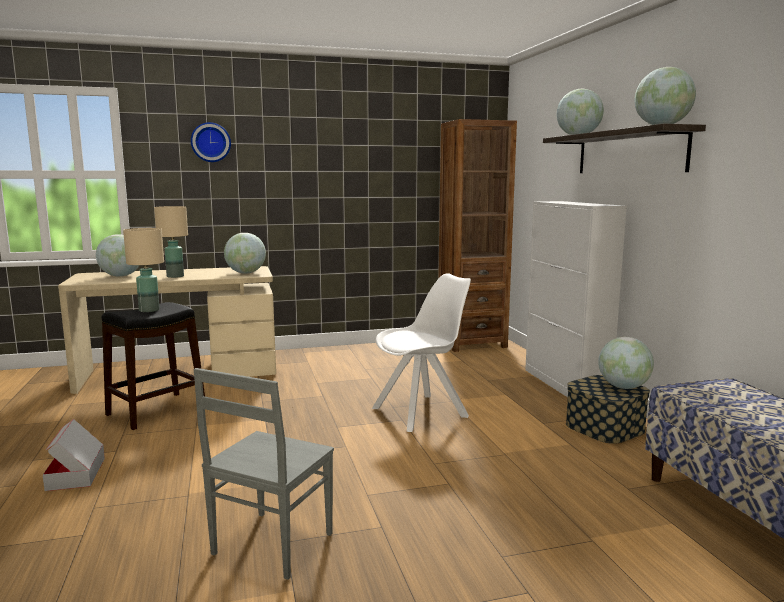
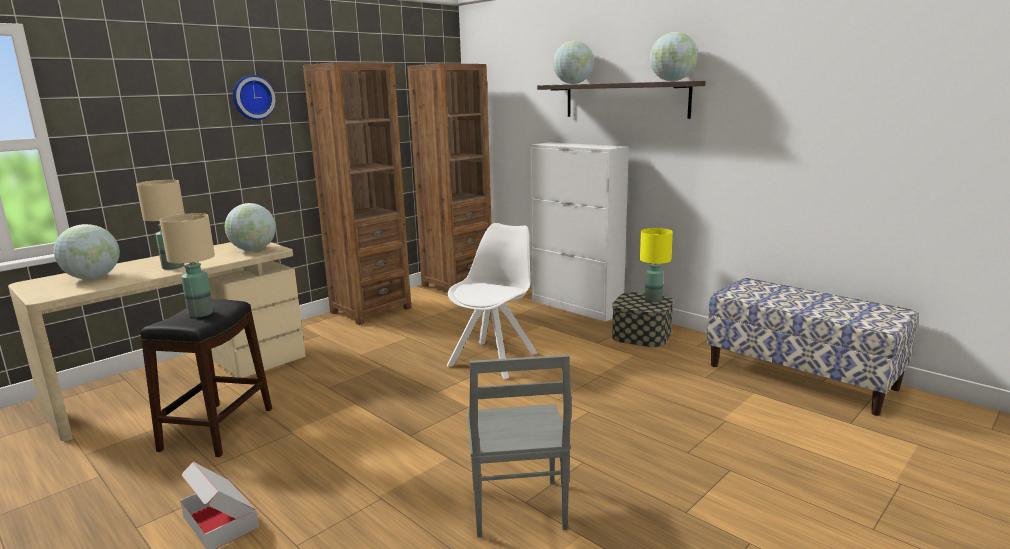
camera: 30 degrees left, 5 degrees up
(211, 142) = (163, 94): wall clock -> wall clock (252, 97)
(370, 350) = (370, 310): none -> brown bookcase
(623, 387) = (653, 299): globe -> yellow table lamp

